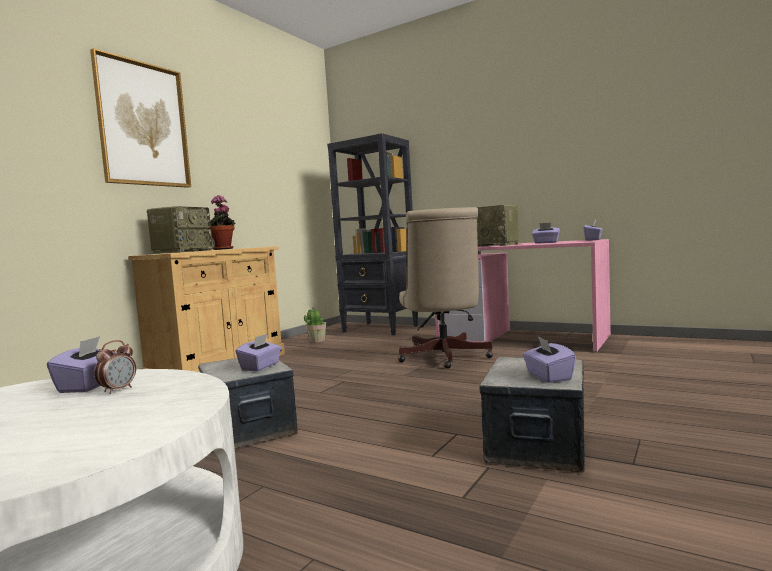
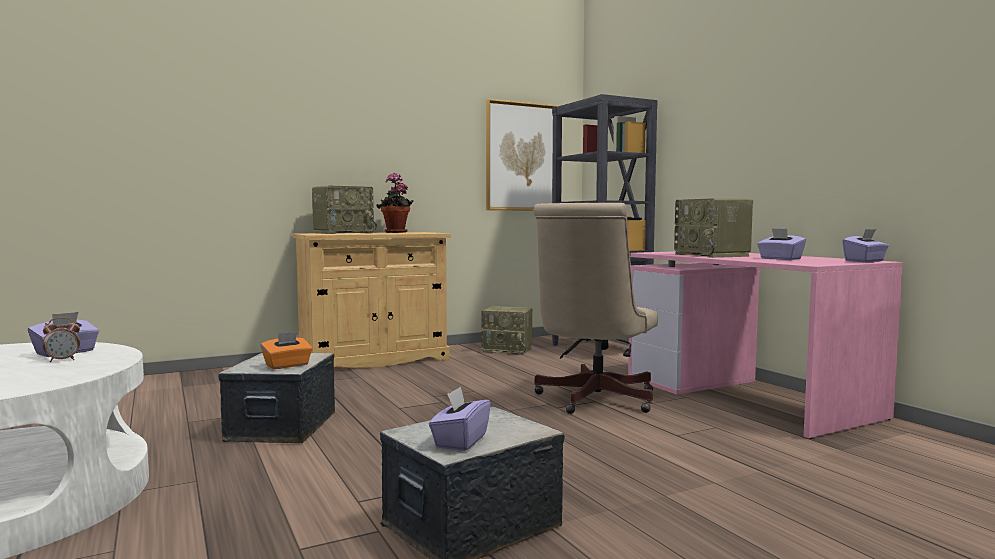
camera: 30 degrees right, 0 degrees up
(143, 124) = (322, 98): picture -> picture (521, 157)
(260, 367) = (287, 365): purple tissue box -> orange tissue box
(317, 340) = (508, 350): potted plant -> radio

